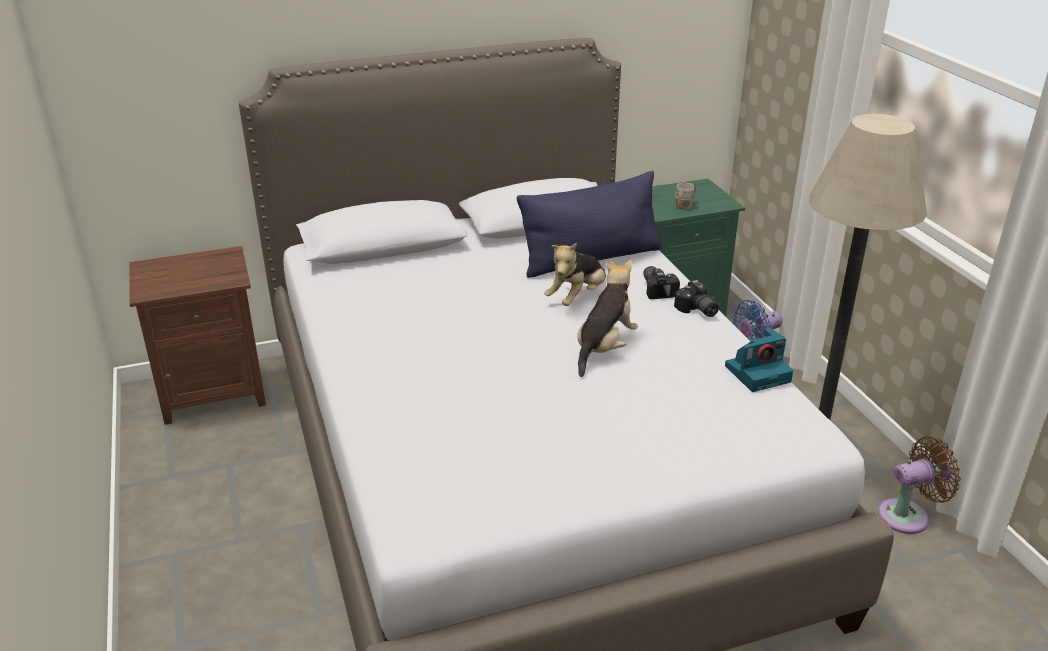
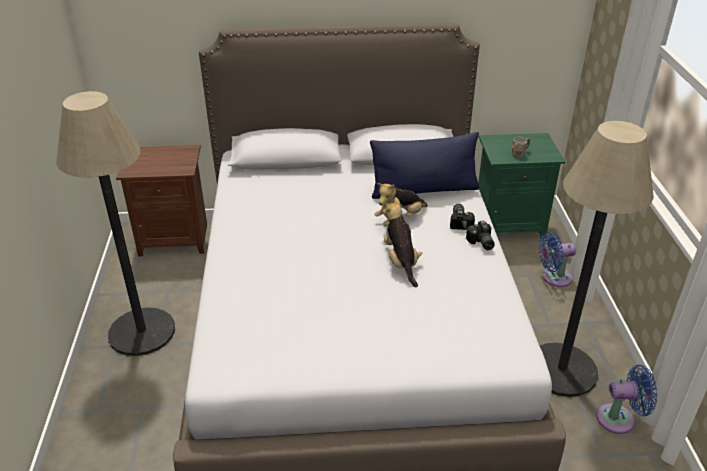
camera: 15 degrees right, 5 degrees up
(210, 527) = (142, 332): none -> floor lamp
(604, 348) = (401, 262): plush toy -> plush toy turned 60 degrees counterclockwise
(758, 373) = (502, 300): camera -> none
(908, 516) = (619, 419): brown fan -> blue fan

